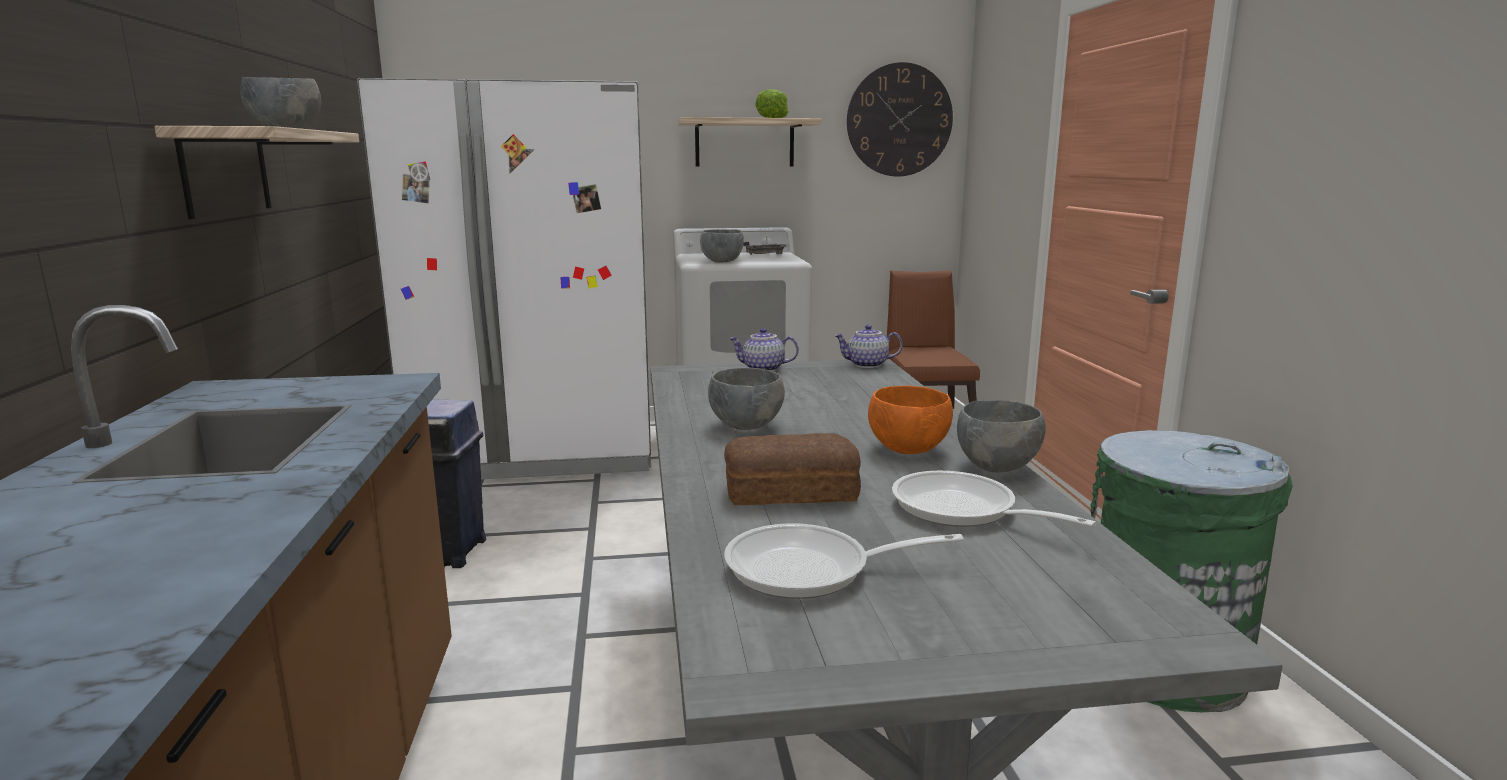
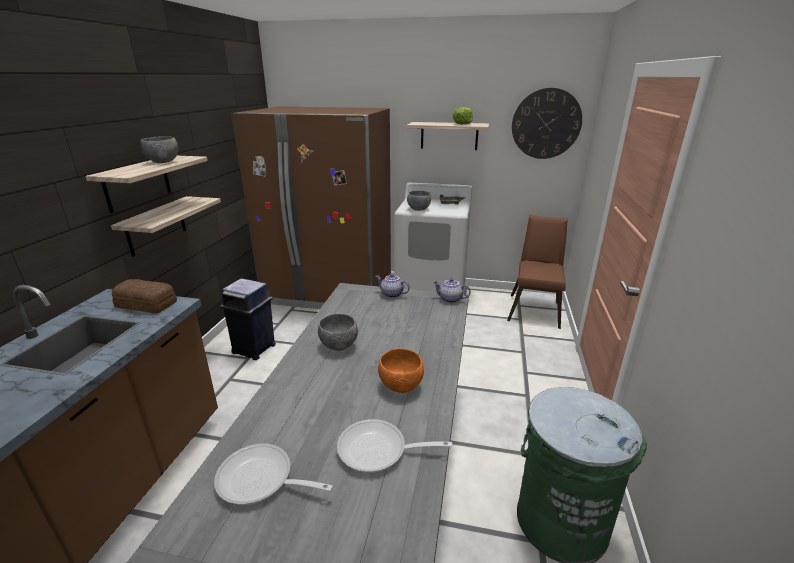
camera: 20 degrees right, 10 degrees up
(252, 272) = (156, 226): none -> shelf
(540, 451) = (329, 292): white fridge -> brown fridge
(789, 491) = (309, 409): bread -> bread (146, 304)
(962, 511) = (378, 451): frying pan -> frying pan turned 60 degrees counterclockwise
(997, 467) = (434, 415): grey bowl -> none

